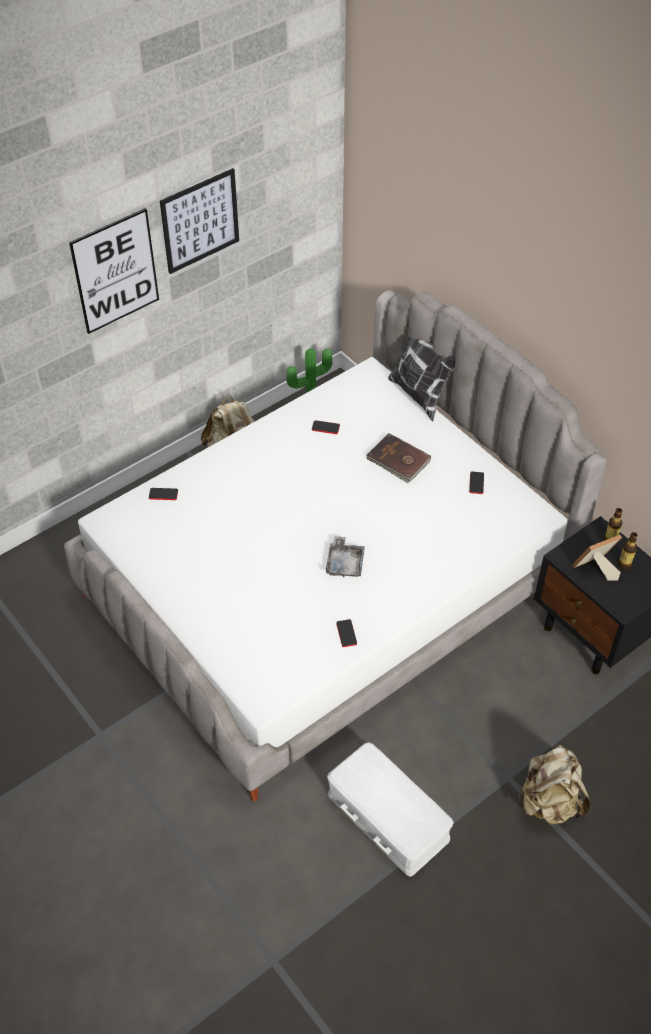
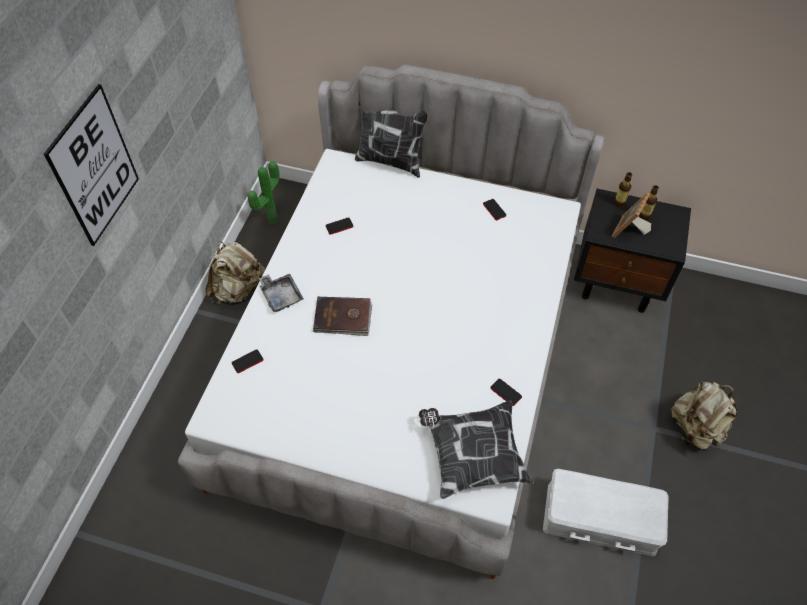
camera: 35 degrees left, 5 degrees up
(200, 221) = (146, 79): picture -> none
(275, 663) = (472, 455): none -> pillow
(345, 563) = (453, 333): grey tray -> grey tray (281, 296)
(398, 460) = (420, 223): brown book -> brown book (343, 318)

